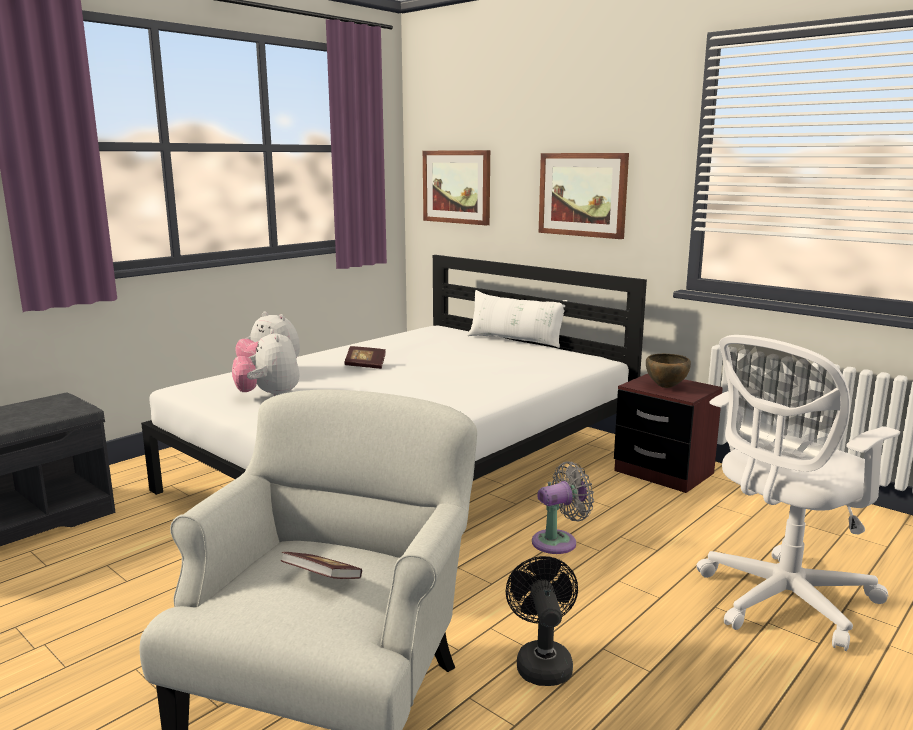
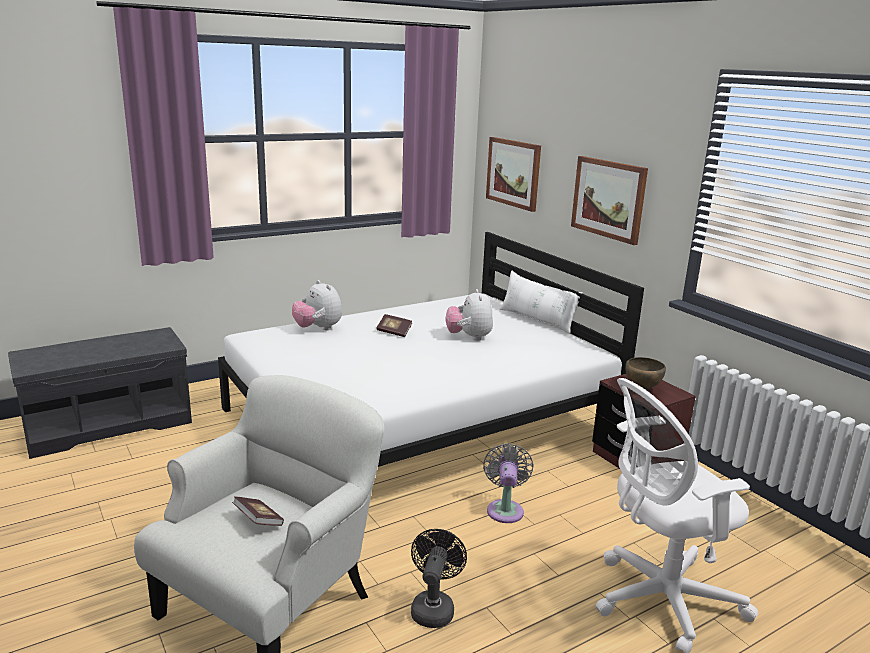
camera: 15 degrees right, 5 degrees up
(268, 396) = (304, 353): plush toy -> plush toy (469, 337)
(558, 541) = (505, 509): grey fan -> grey fan turned 75 degrees counterclockwise

